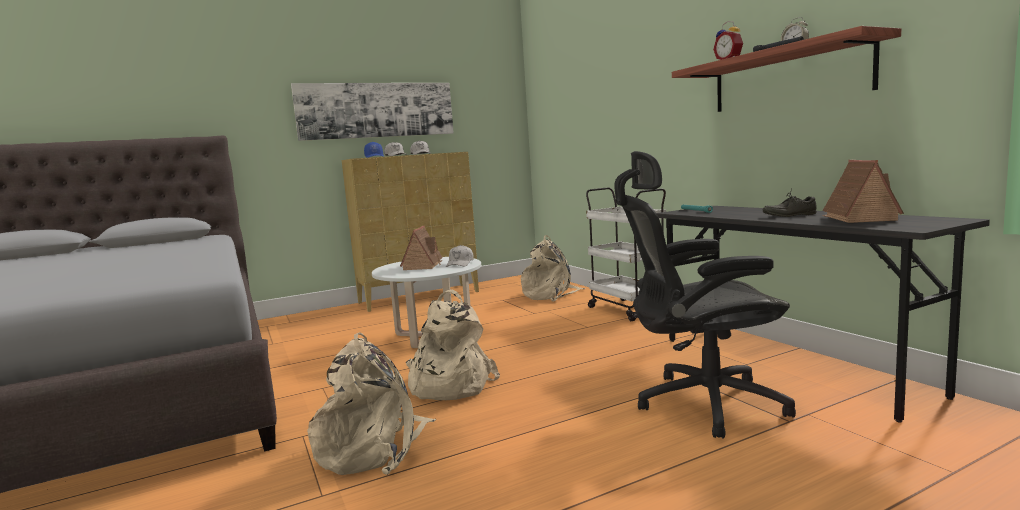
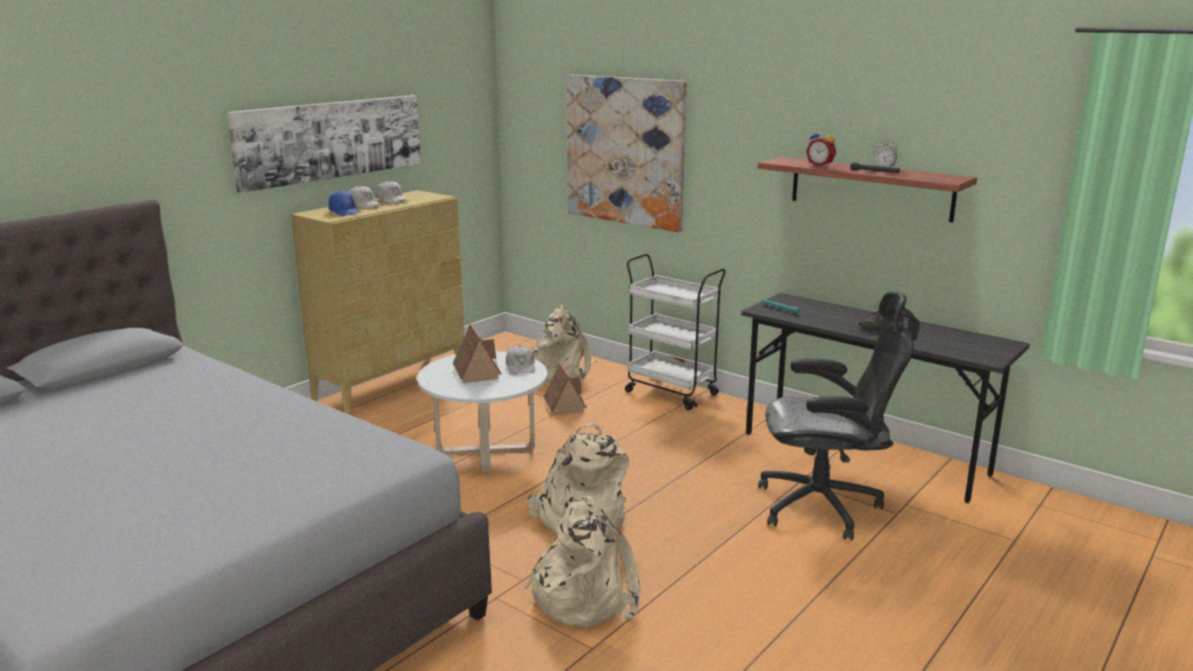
camera: 25 degrees left, 10 degrees up
(597, 106) = (625, 151): none -> picture
(702, 404) = (825, 506): office chair -> office chair turned 150 degrees counterclockwise
(858, 218) = (938, 336): toy house -> toy house (563, 405)

